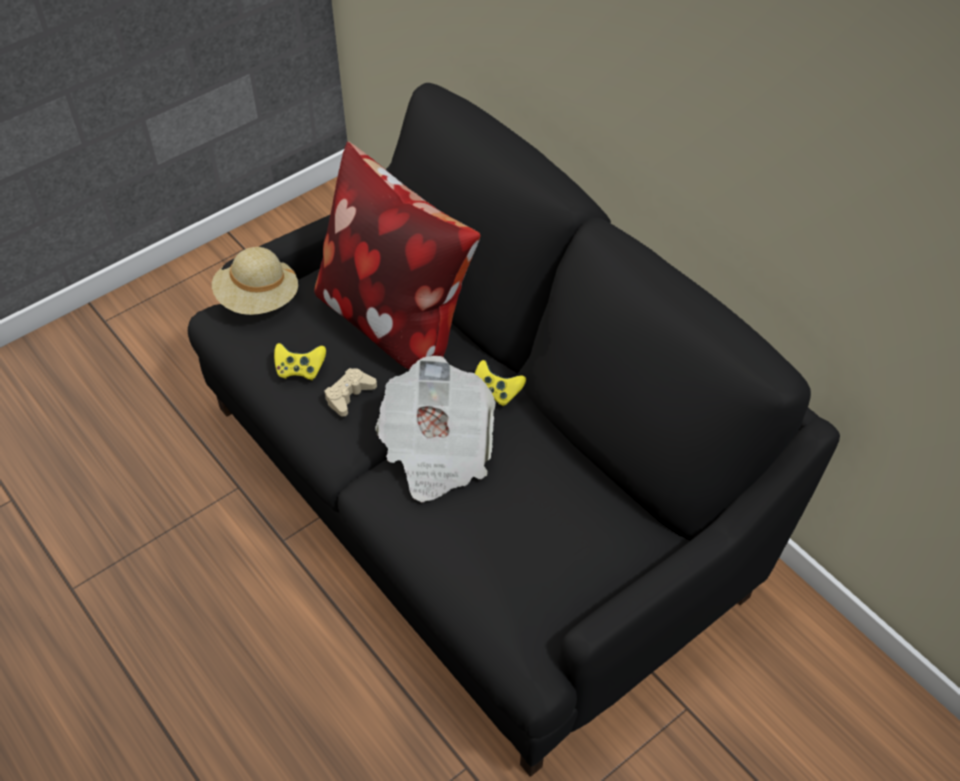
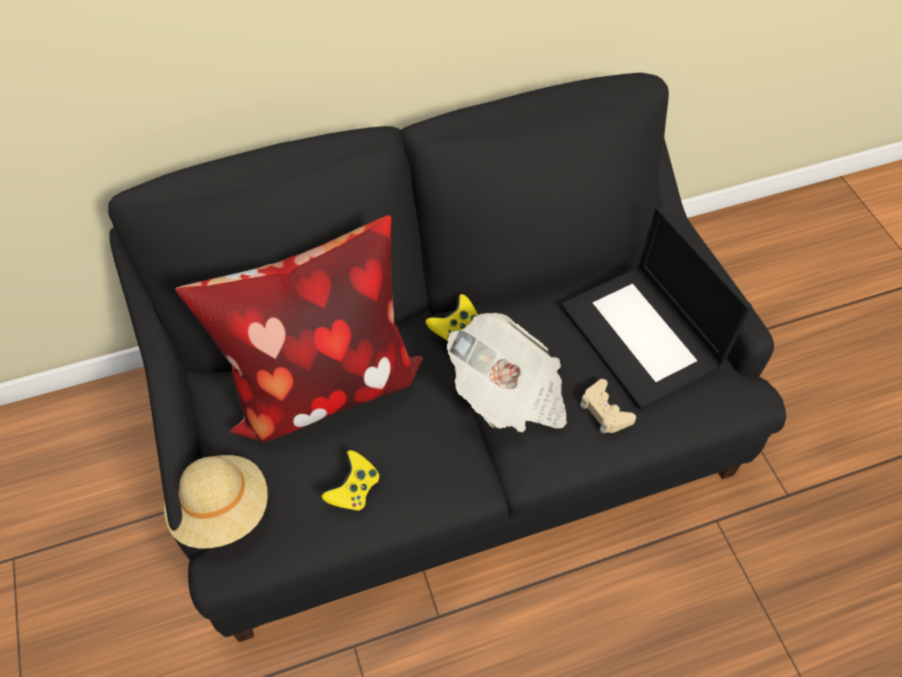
camera: 70 degrees left, 5 degrees up
(349, 395) = (410, 451): beige game controller -> beige game controller (604, 411)
(553, 544) = (642, 336): none -> laptop

